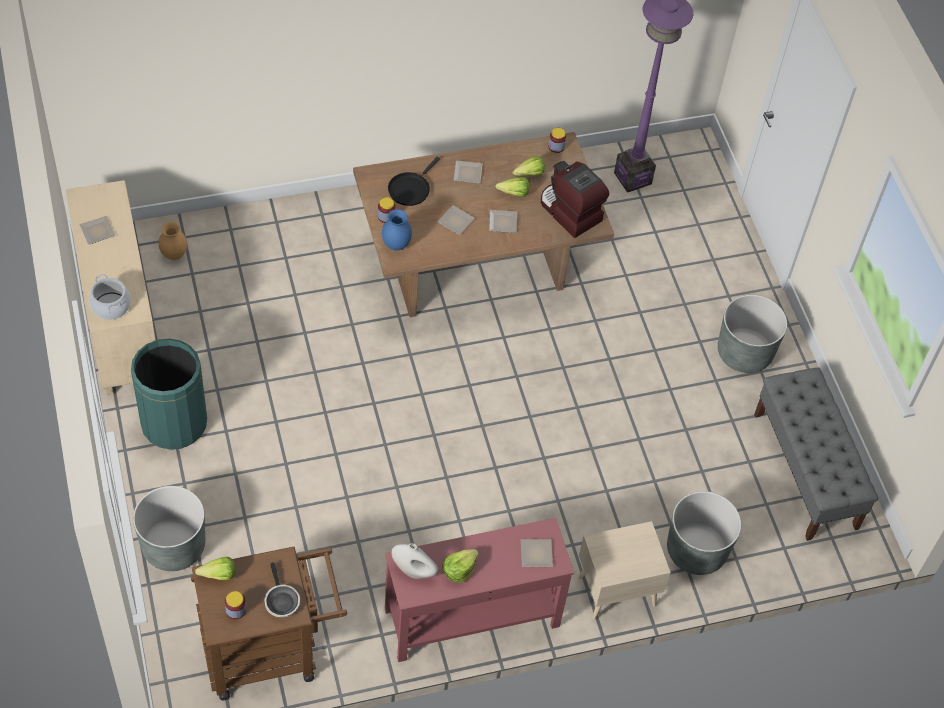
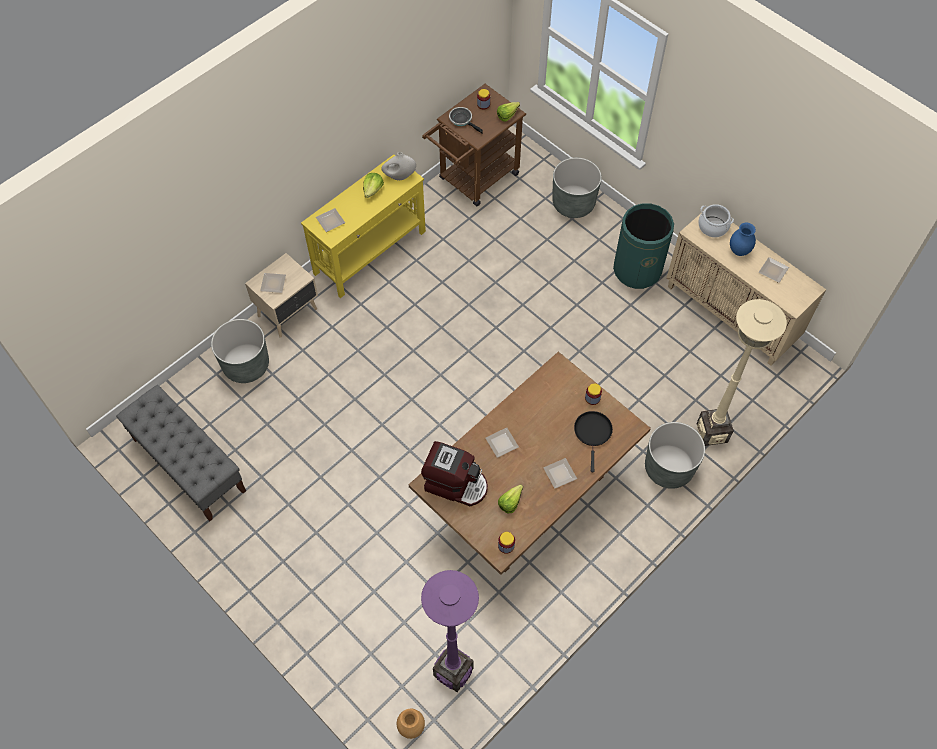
camera: 155 degrees right, 5 degrees up
(174, 254) = (746, 382): brown vase -> brown vase (411, 727)
(251, 230) = (712, 433): none -> beige floor lamp
(396, 245) = (566, 378): blue vase -> blue vase (738, 251)
(456, 222) = (537, 423): plate -> plate (272, 283)
(471, 617) = (371, 252): red console table -> yellow console table
(511, 193) = (513, 475): lettuce -> none
(744, 352) = (275, 542): grey planter -> grey planter (668, 468)

